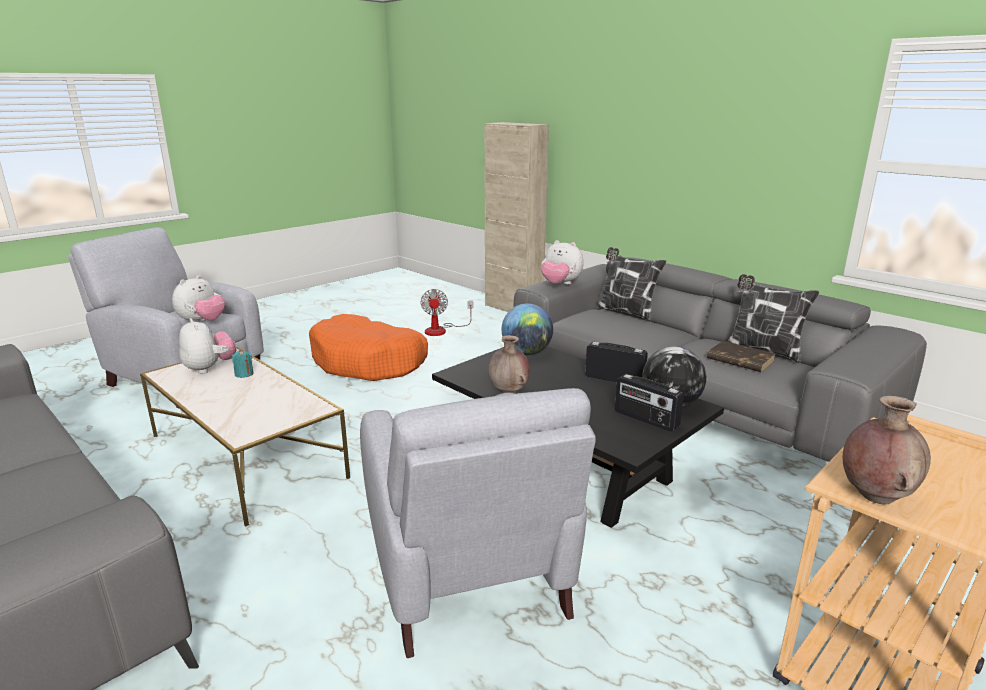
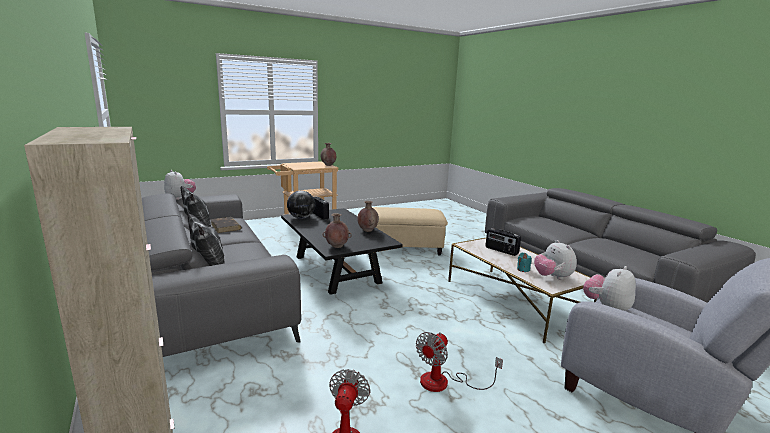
camera: 165 degrees left, 5 degrees down
(369, 362) = (444, 382): orange dog bed -> fan
(468, 575) = (402, 248): grey armchair -> beige ottoman
(526, 353) = (336, 246): globe -> brown vase
(560, 284) = (255, 259): plush toy -> plush toy (180, 198)
(614, 379) = (308, 228): radio -> radio (501, 251)

